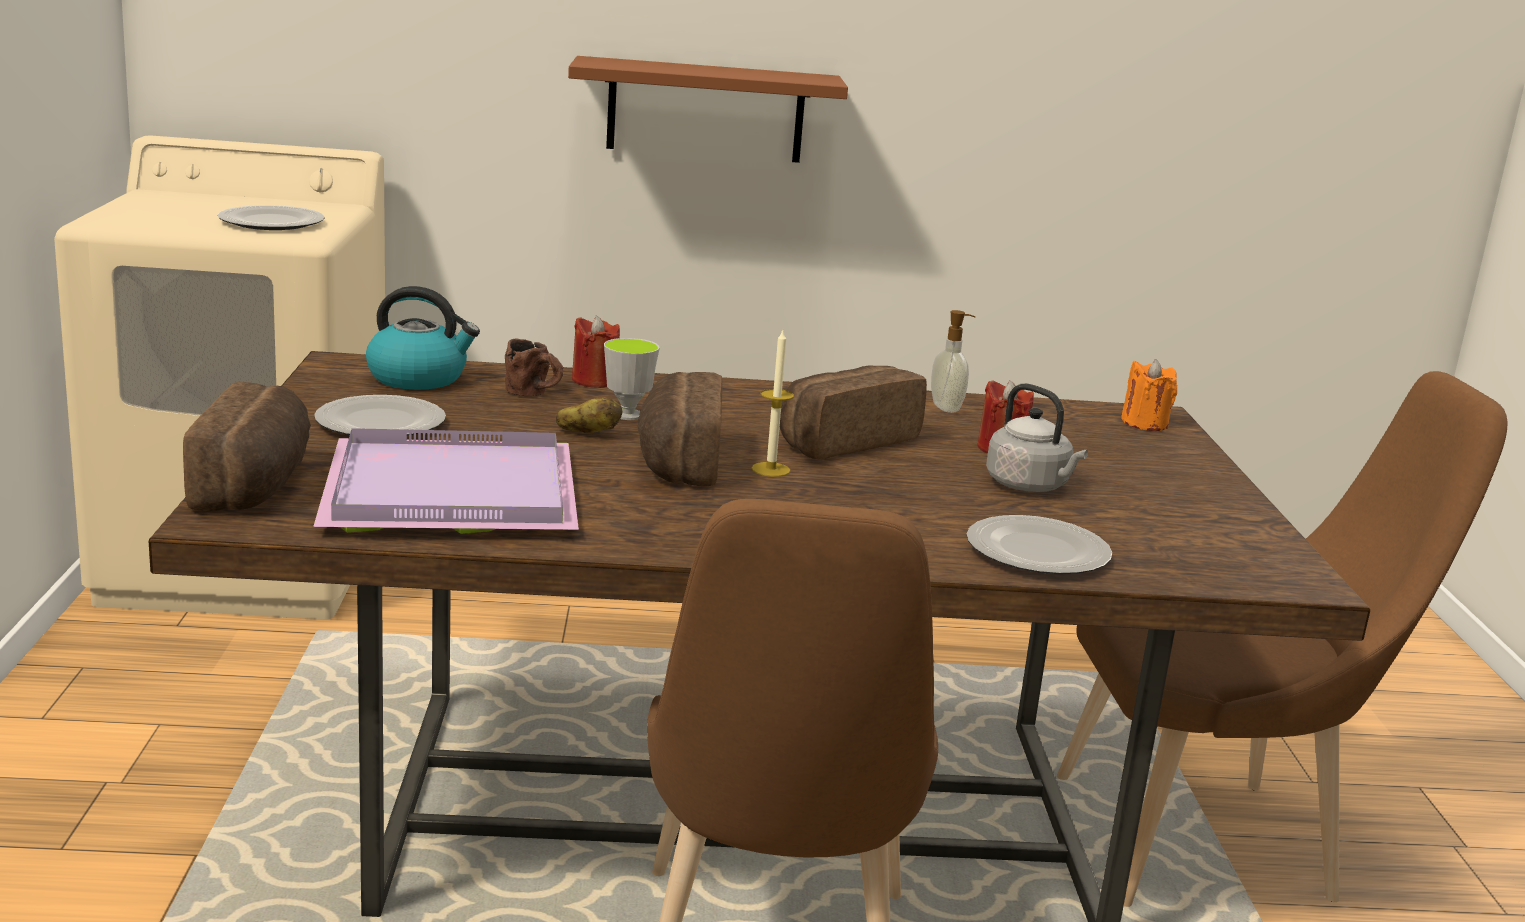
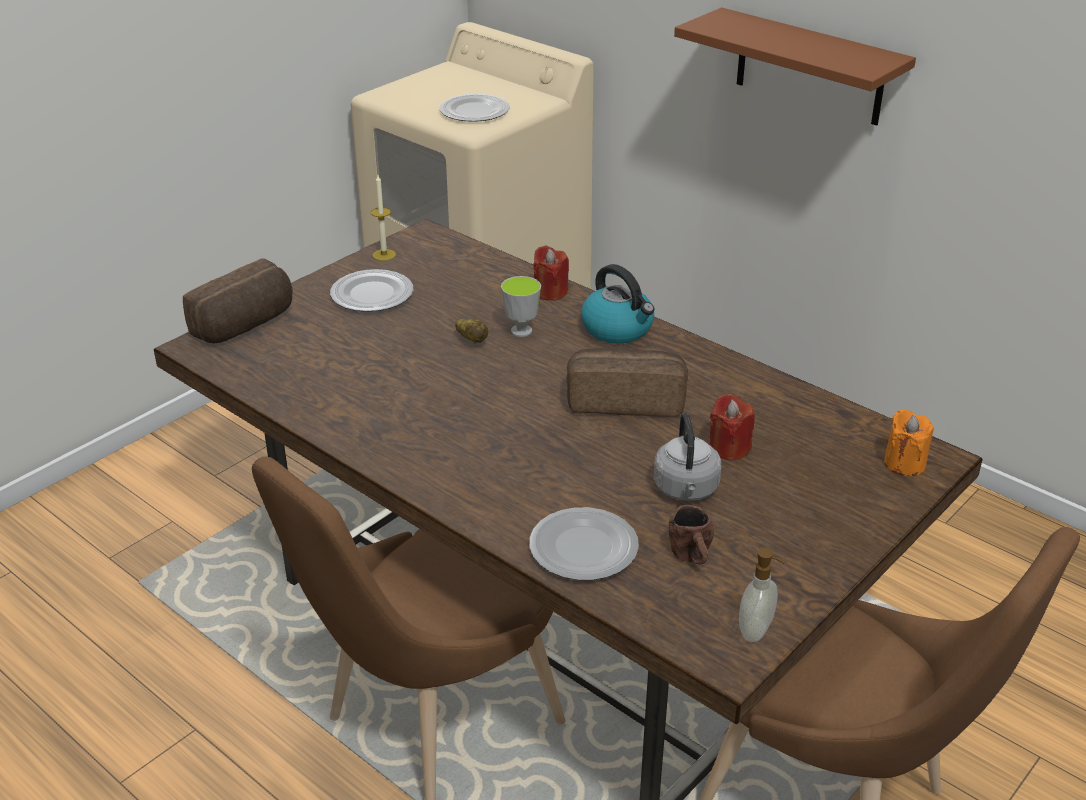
camera: 45 degrees right, 15 degrees up
(419, 378) = (448, 260): kettle -> kettle (618, 329)
(456, 490) = (331, 364): purple tray -> none
(535, 394) = (494, 294): brown mug -> brown mug (692, 559)
(676, 460) = (487, 381): bread -> none
(770, 469) = (532, 410): candle -> candle (384, 255)
(947, 408) = (761, 393): soap dispenser -> soap dispenser (756, 631)

